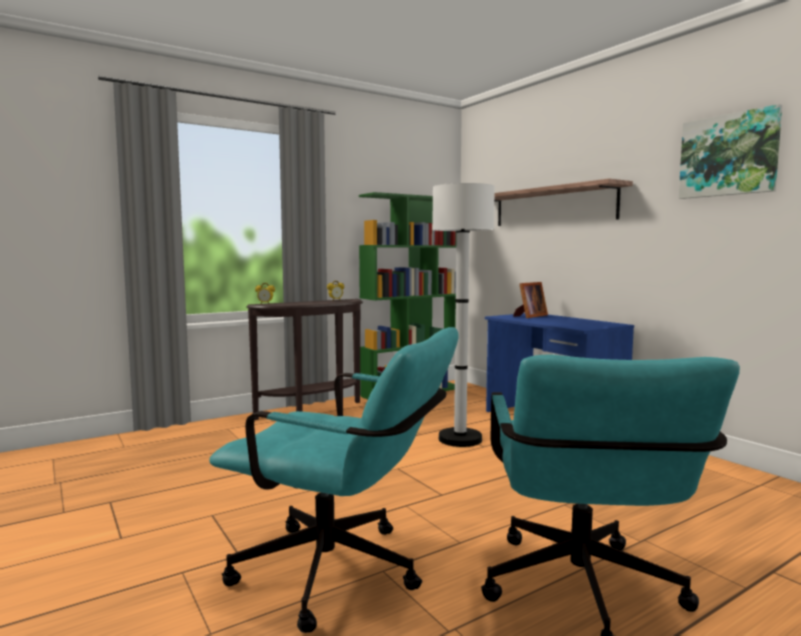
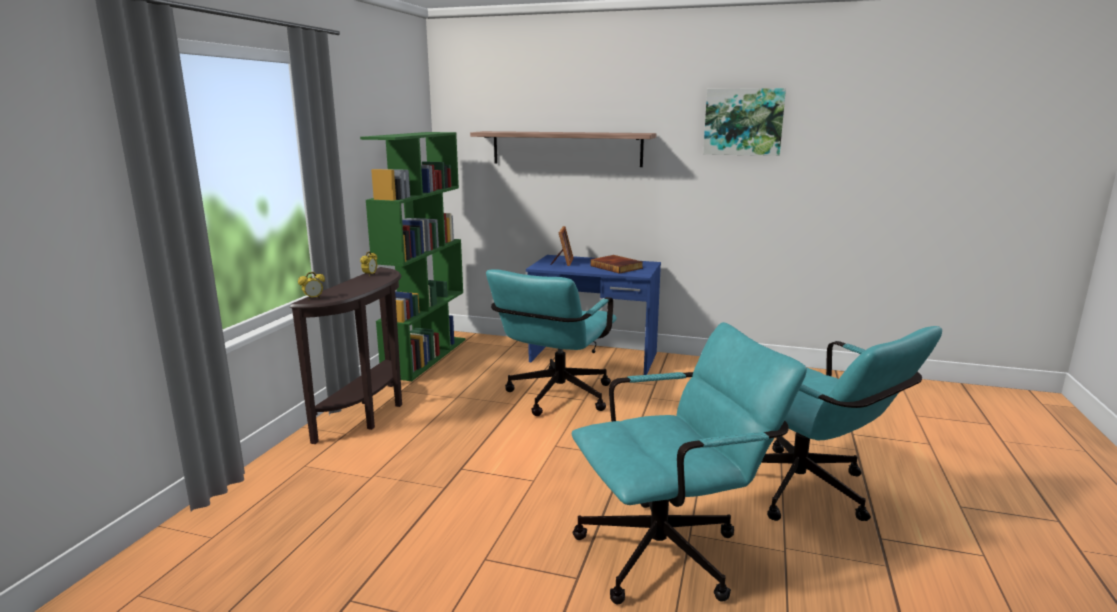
camera: 40 degrees left, 10 degrees up
(460, 439) = (555, 398): white floor lamp -> turquoise office chair
(573, 322) = (617, 267): none -> book

